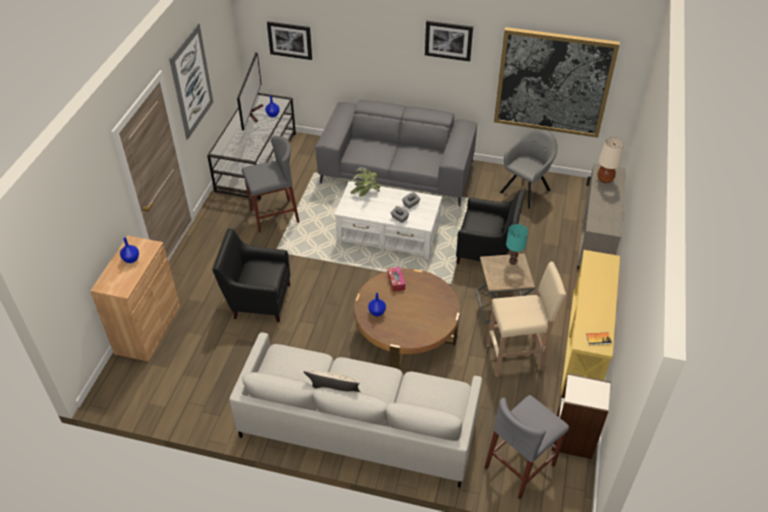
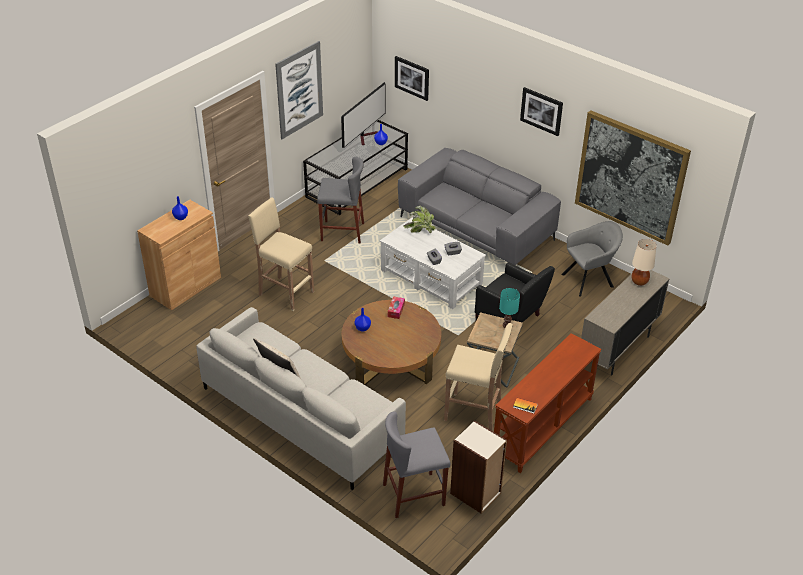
camera: 25 degrees right, 5 degrees down
(257, 299) = (285, 293): black armchair -> beige stool
(585, 347) = (543, 427): yellow console table -> brown console table

